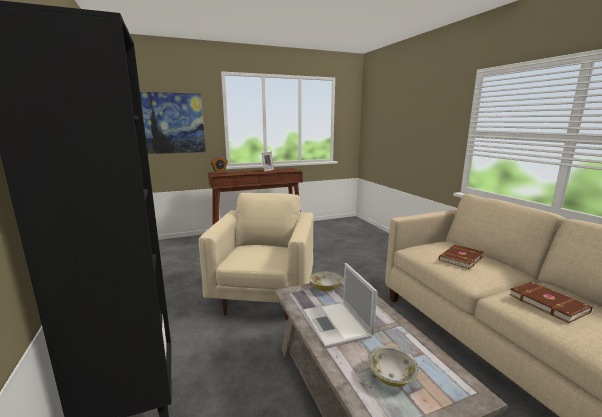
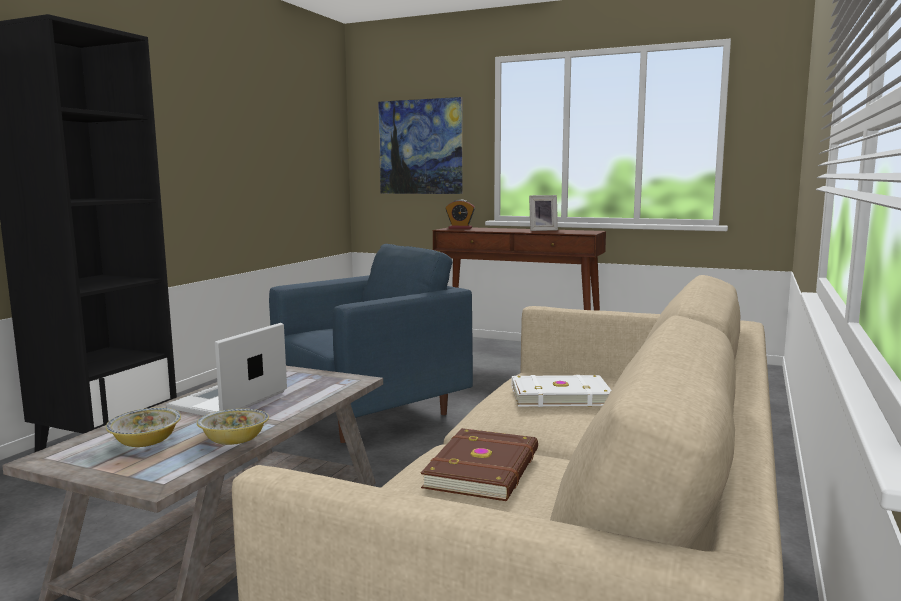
camera: 45 degrees right, 5 degrees down
(264, 296) = (370, 414): beige armchair -> blue armchair
(325, 288) = (312, 376): bowl -> bowl (234, 441)
(460, 258) = (559, 395): brown book -> white book

